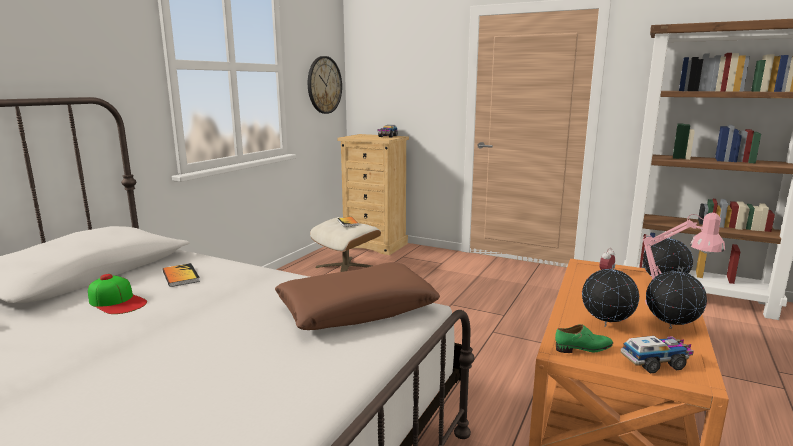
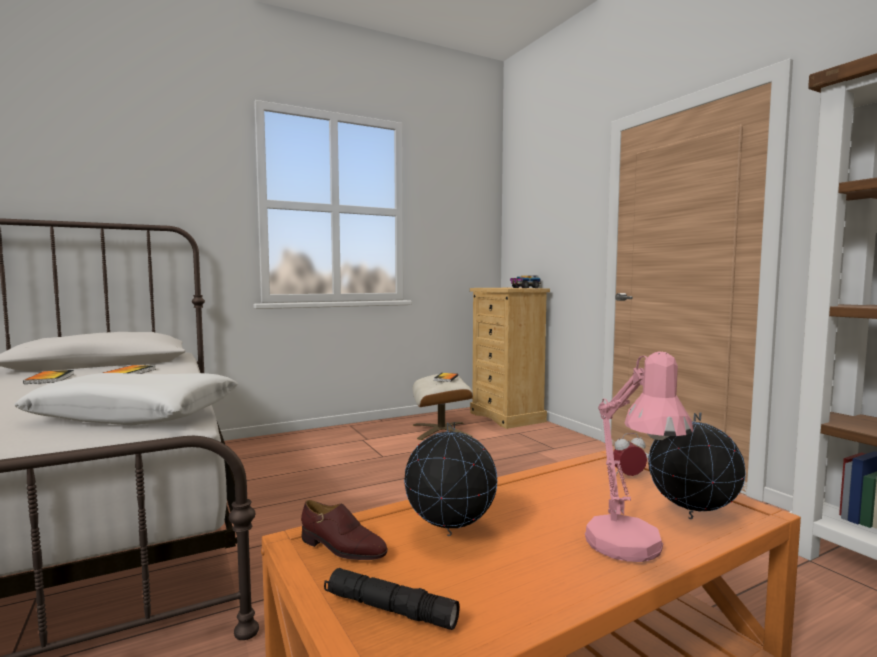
camera: 35 degrees right, 10 degrees down
(117, 301) = (50, 378): cap -> book
(324, 85) = (465, 233): wall clock -> none
(356, 309) = (136, 414): brown pillow -> white pillow
(583, 348) = (342, 548): green shoe -> brown shoe
(655, 362) = (389, 609): toy truck -> black flashlight
(670, 329) = (549, 577): globe -> none

